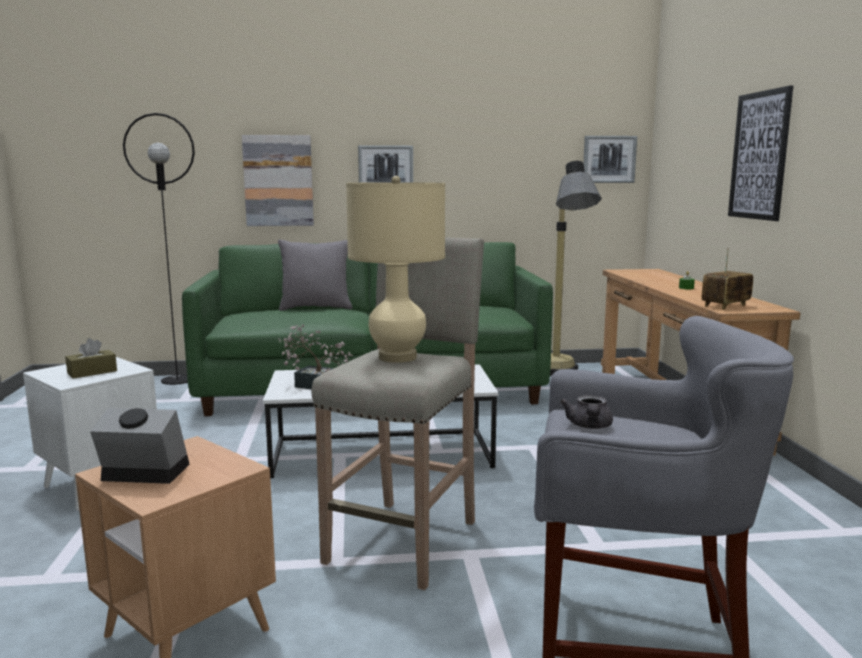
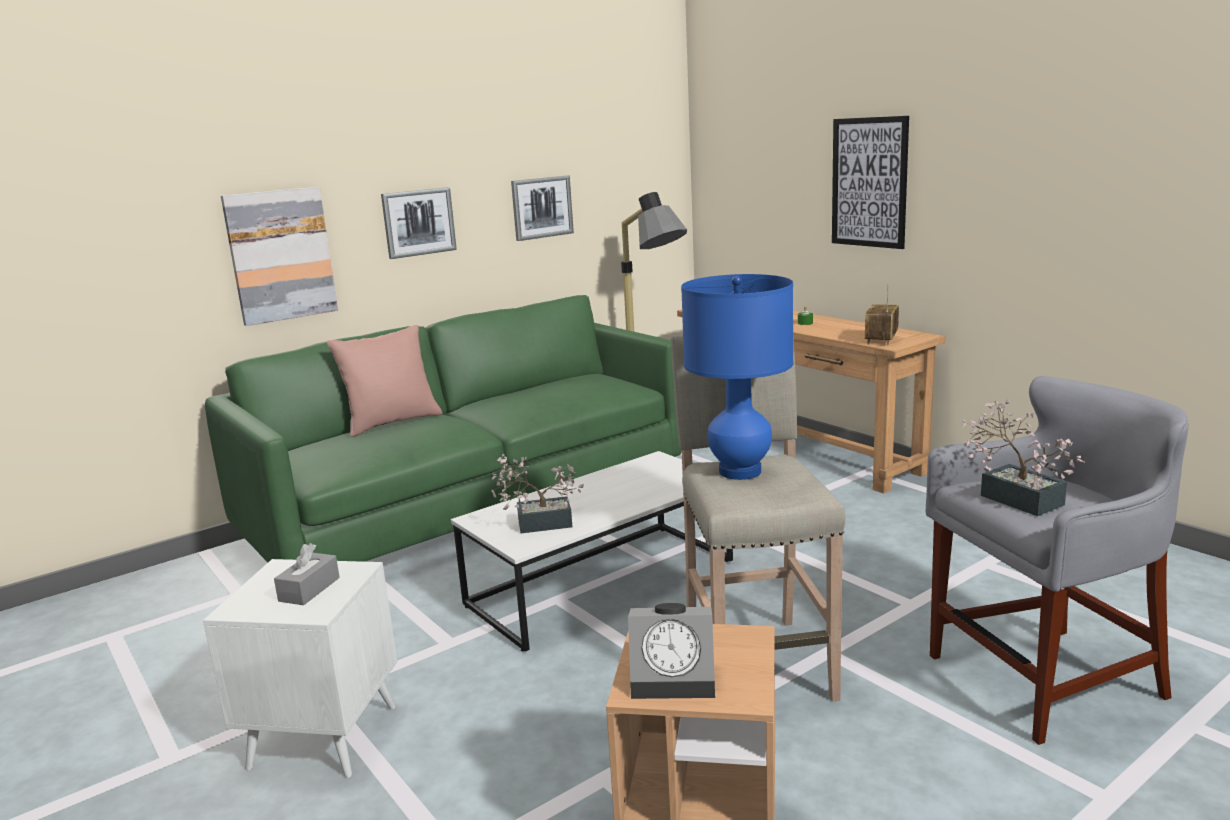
camera: 30 degrees left, 5 degrees up
(92, 372) = (309, 589): brown tissue box -> grey tissue box
(141, 474) = (676, 679): alarm clock -> alarm clock turned 150 degrees counterclockwise
(177, 380) = (179, 568): black floor lamp -> none
(316, 308) = (392, 423): grey pillow -> pink pillow
(397, 357) = (739, 471): beige table lamp -> blue table lamp
(589, 426) = (1014, 497): grey teapot -> potted plant
(609, 159) = (653, 181): picture -> picture (541, 207)

